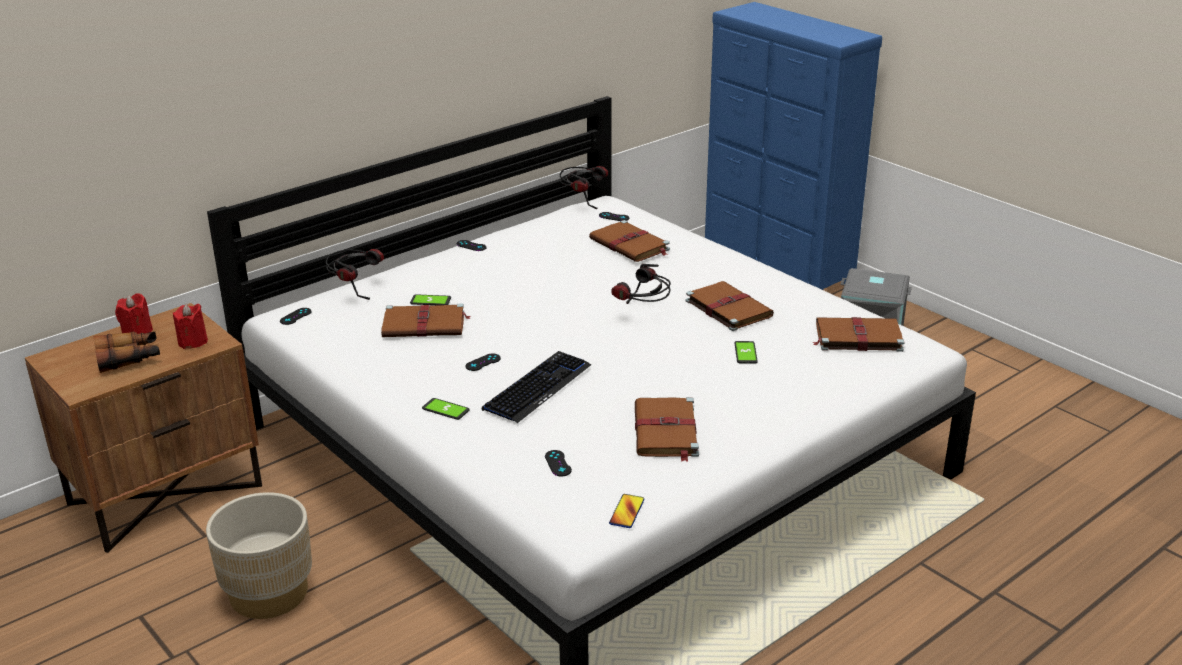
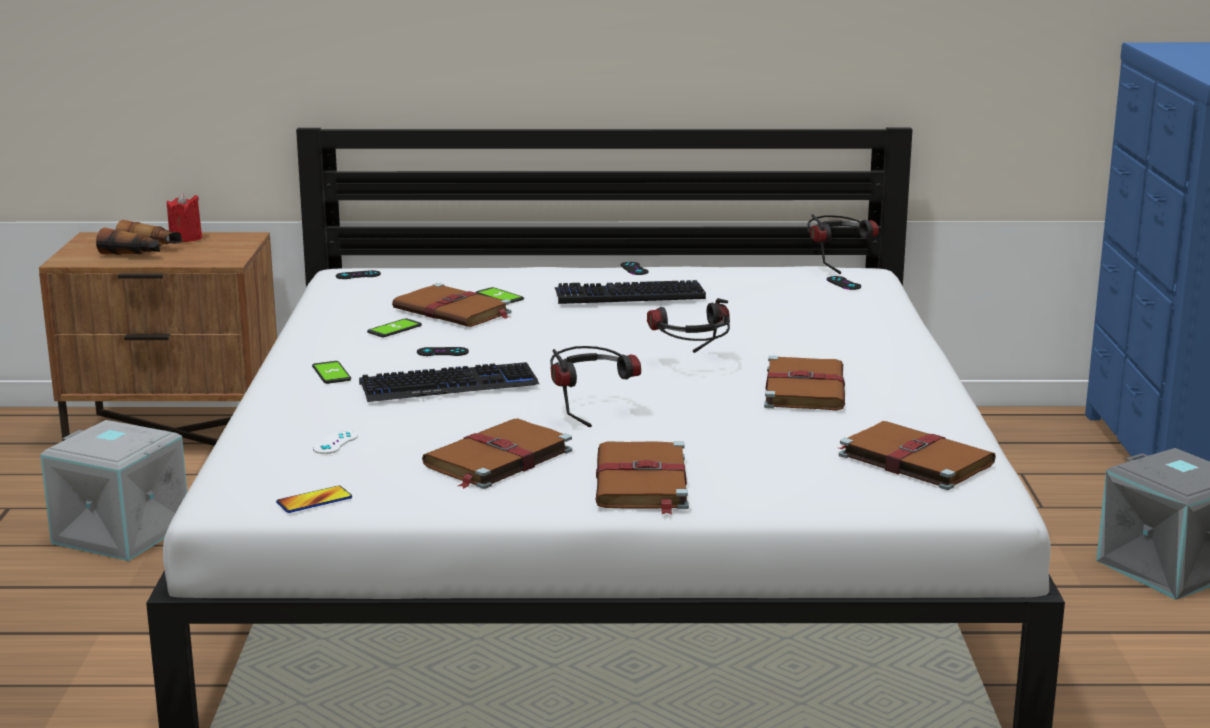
camera: 40 degrees right, 10 degrees down
(193, 342) = (210, 255): red candle -> none
(268, 594) = (119, 534): beige planter -> grey storage box
(355, 290) = (449, 271): headphones -> headphones (590, 411)
(512, 270) = (629, 295): none -> keyboard
(558, 463) = (335, 443): black game controller -> white game controller
(630, 245) = (805, 308): brown book -> brown book (642, 482)
(745, 353) = (737, 430): phone -> phone (394, 329)

